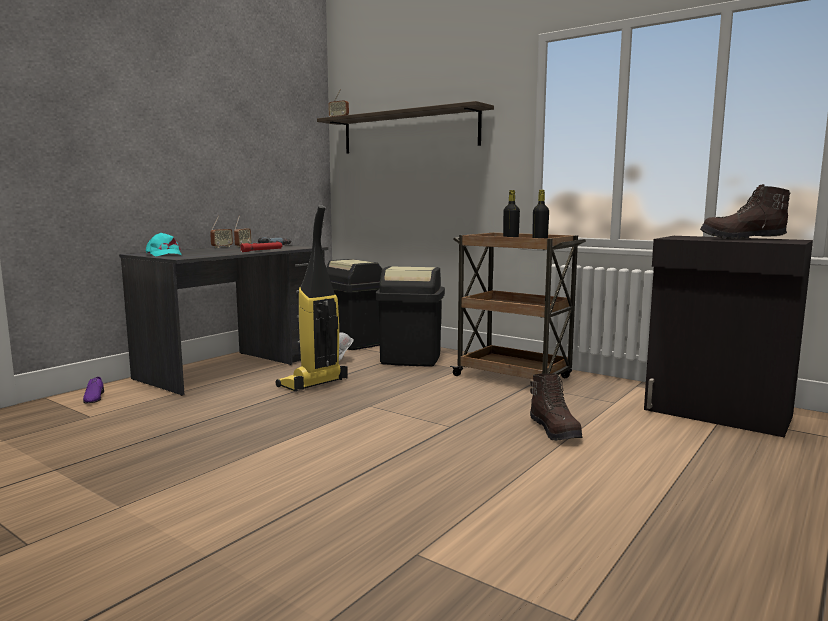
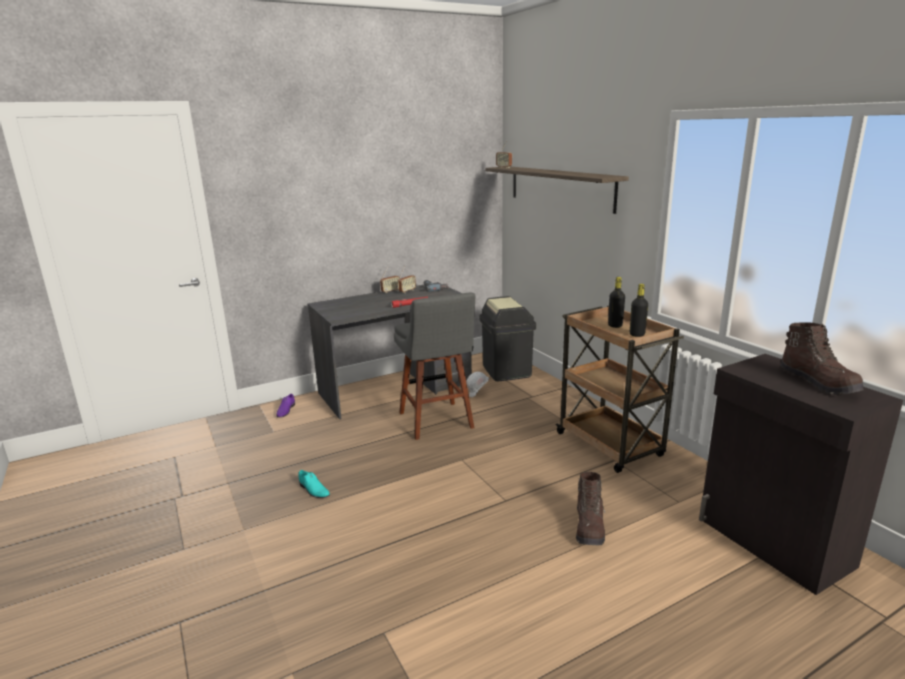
camera: 25 degrees right, 10 degrees up
(164, 254) = (334, 308): turquoise cap -> none
(199, 455) = (313, 490): none -> turquoise shoe
(312, 383) = (437, 422): vacuum cleaner -> grey stool
(411, 359) = (537, 402): black trash can -> none
(742, 238) = (819, 382): brown boot -> brown boot turned 150 degrees counterclockwise

